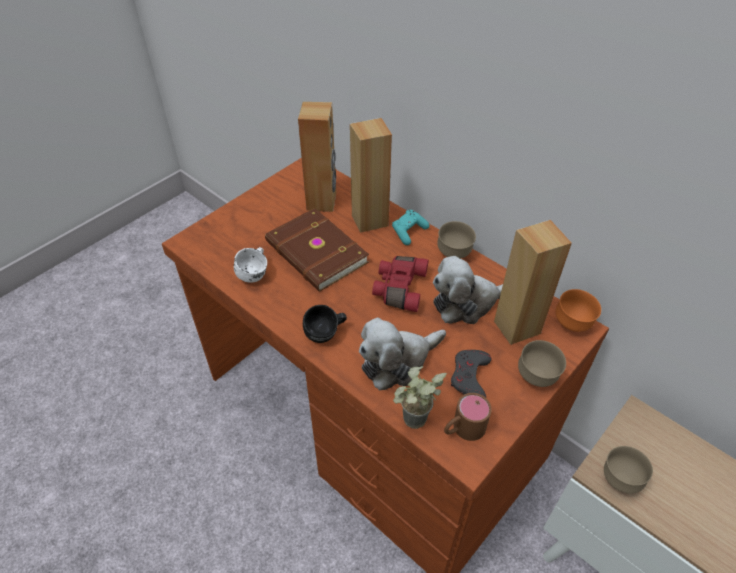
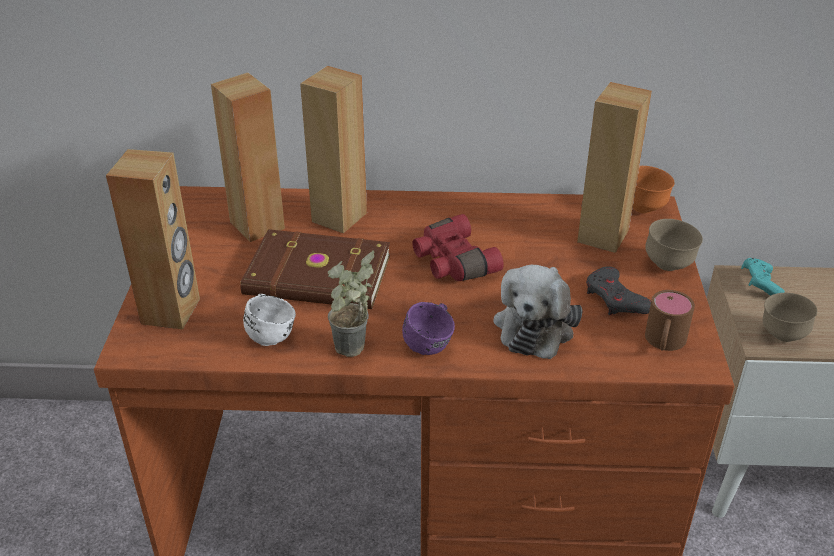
camera: 40 degrees left, 10 degrees down
(225, 231) = (171, 311): none -> brown speaker
(326, 334) = (432, 343): black mug -> purple mug
(408, 232) = (396, 208): turquoise game controller -> turquoise game controller (759, 285)
(412, 425) = (618, 368): potted plant -> potted plant (352, 354)
(454, 254) = (468, 205): brown bowl -> none
(467, 303) = (534, 239): plush toy -> none

